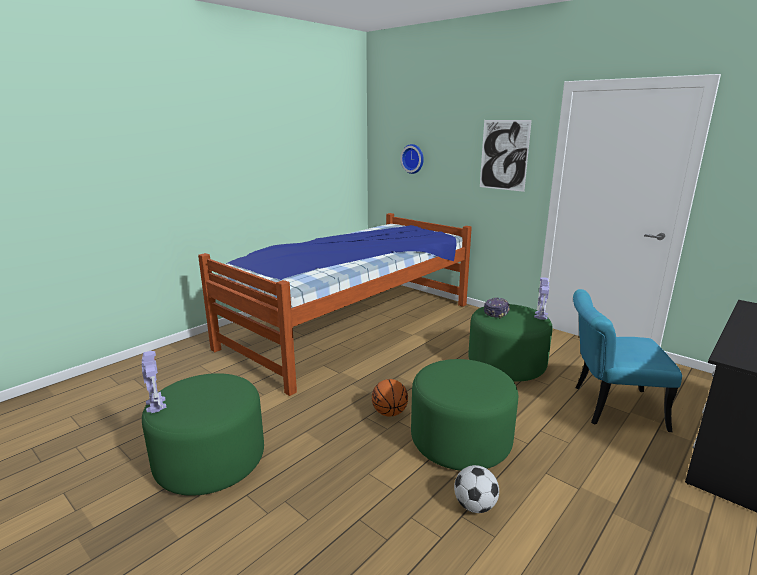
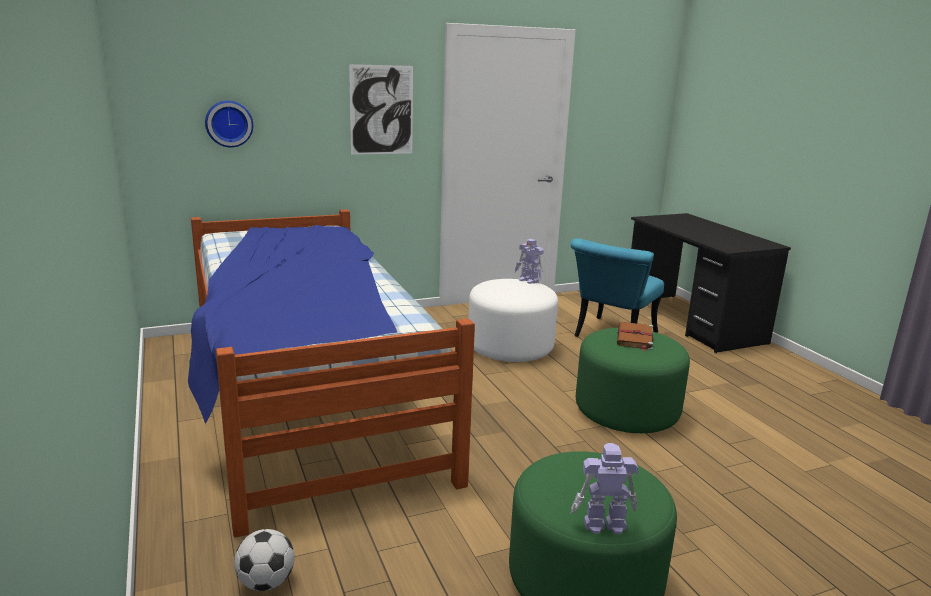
camera: 65 degrees left, 0 degrees up
(389, 413) = (556, 431): basketball -> none
(474, 377) = (635, 338): none -> brown book
(475, 506) = (718, 434): football -> football (266, 582)
(496, 312) = (502, 291): cap -> none
(506, 365) = (510, 347): green ottoman -> white ottoman

